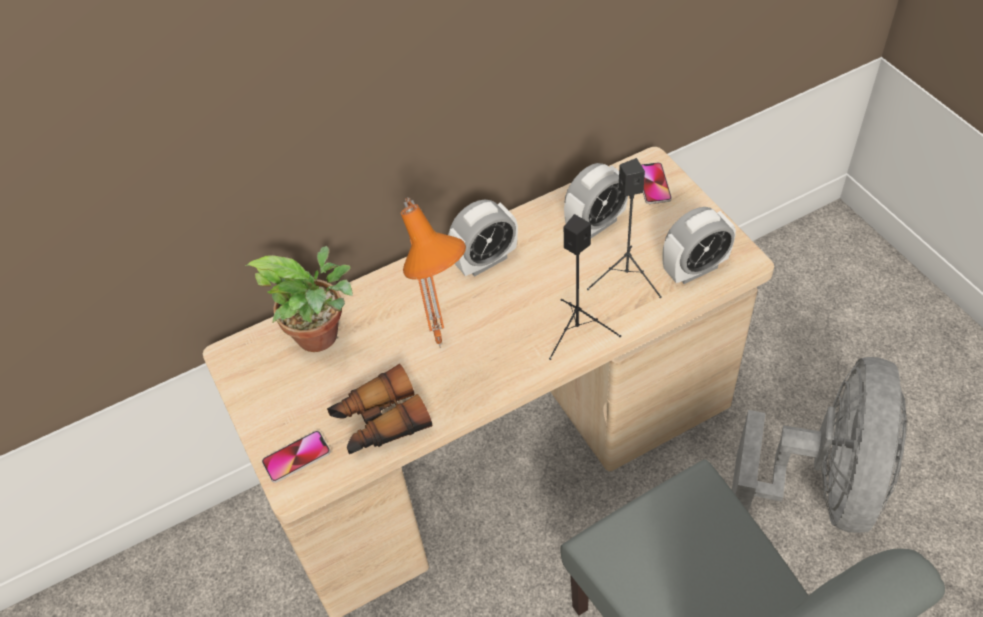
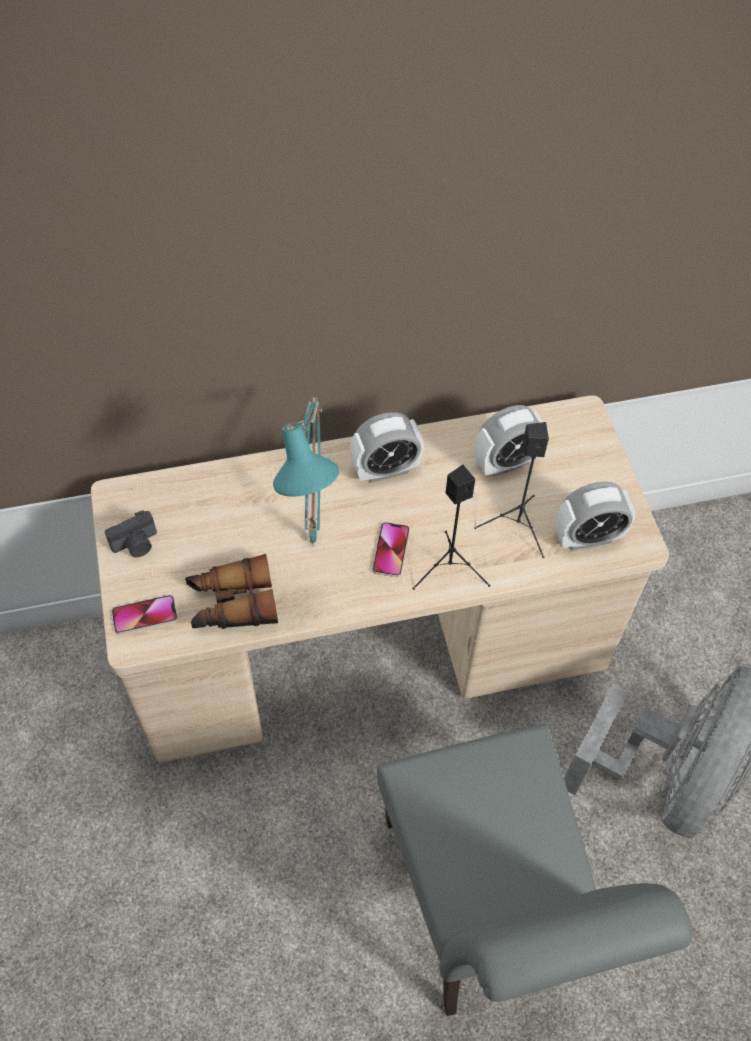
camera: 10 degrees right, 5 degrees up
(266, 394) = (136, 545): none -> camera
(323, 335) = (207, 502): potted plant -> none
(444, 343) = (318, 543): orange table lamp -> turquoise table lamp
(653, 184) = (580, 436): phone -> phone (391, 550)

